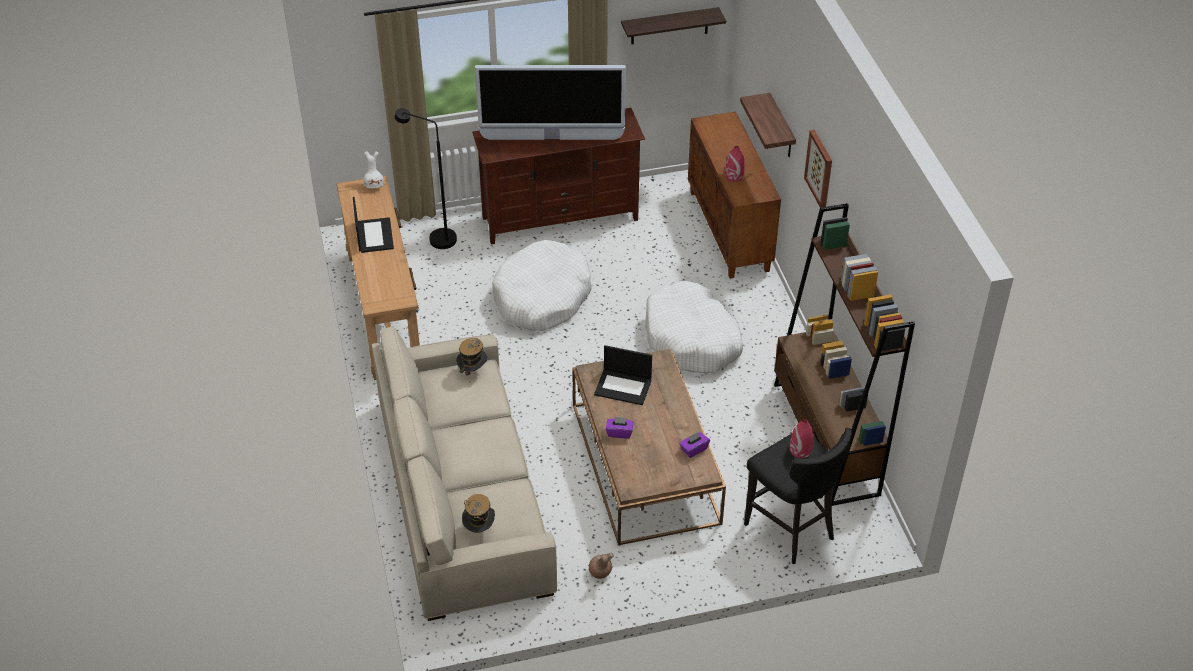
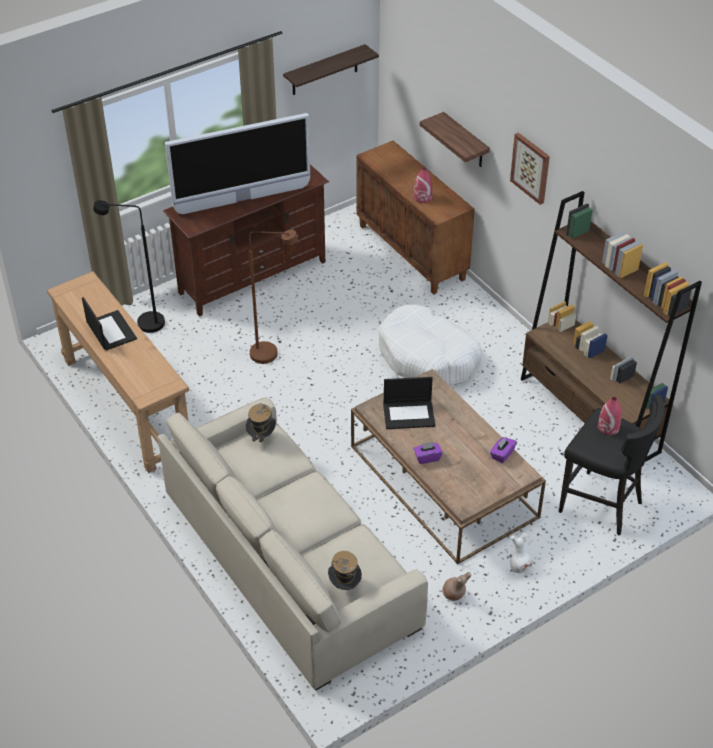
camera: 20 degrees left, 0 degrees up
(374, 186) = (87, 284): white vase -> white vase (520, 567)
(542, 297) = (272, 353): white dog bed -> brown floor lamp

